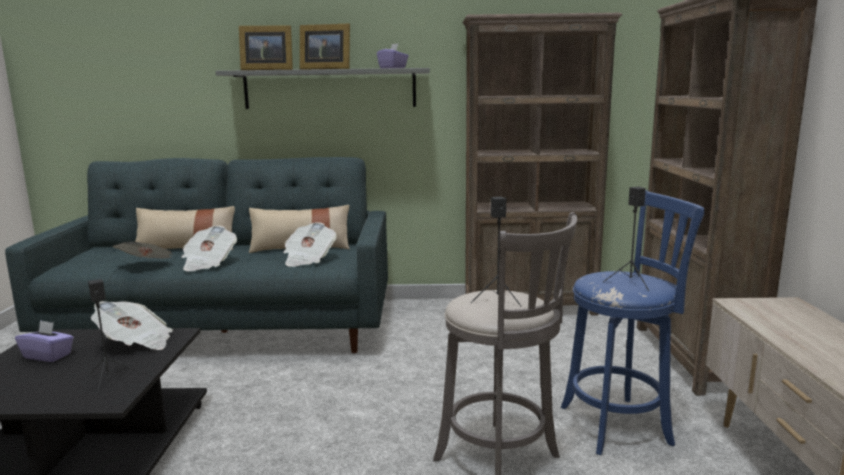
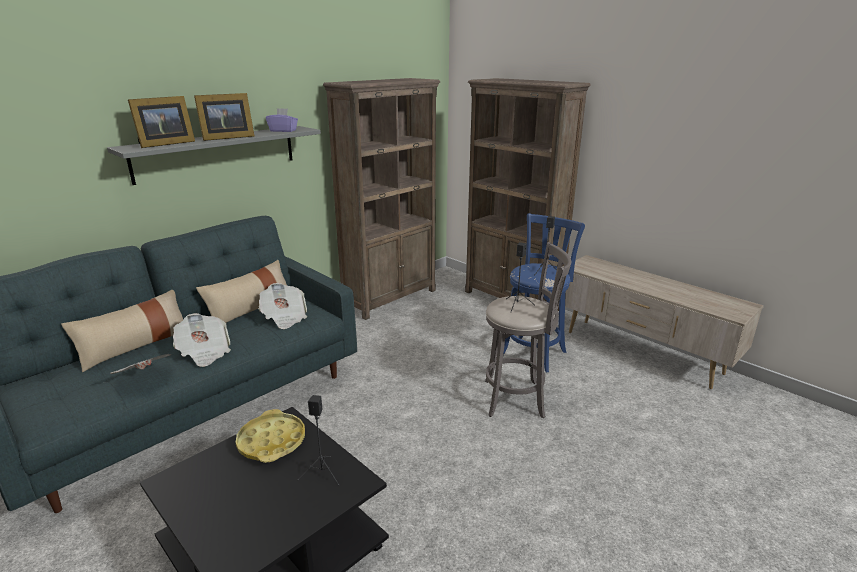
camera: 45 degrees left, 10 degrees up
(48, 356) = (220, 490): purple tissue box -> none
(136, 343) = (272, 441): newspaper -> yellow tray

